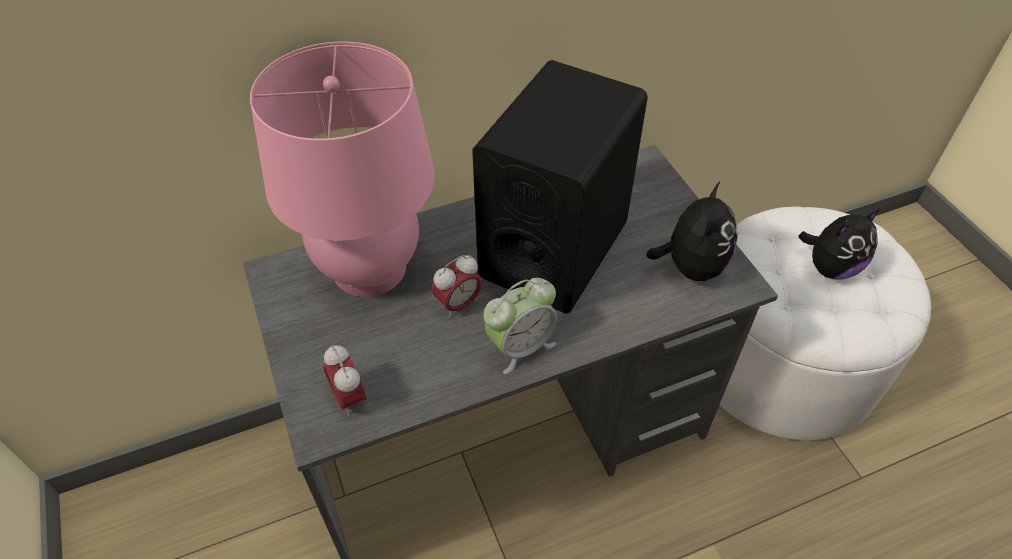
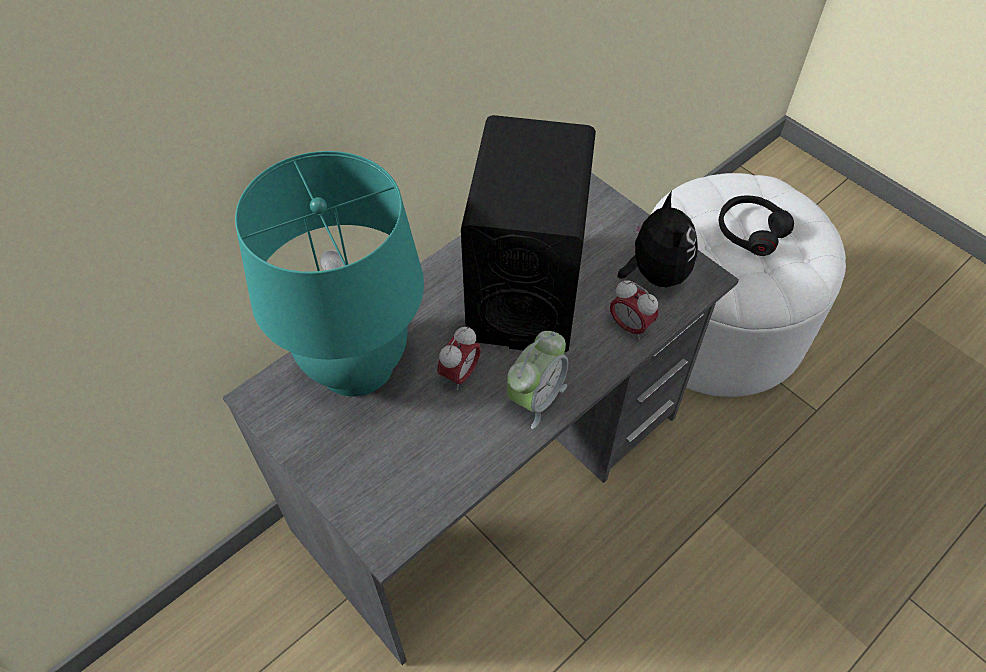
camera: 20 degrees left, 5 degrees up
(349, 398) = (399, 499): alarm clock -> alarm clock (629, 326)
(369, 268) = (356, 364): pink table lamp -> turquoise table lamp
(830, 267) = (750, 231): plush toy -> black headphones

